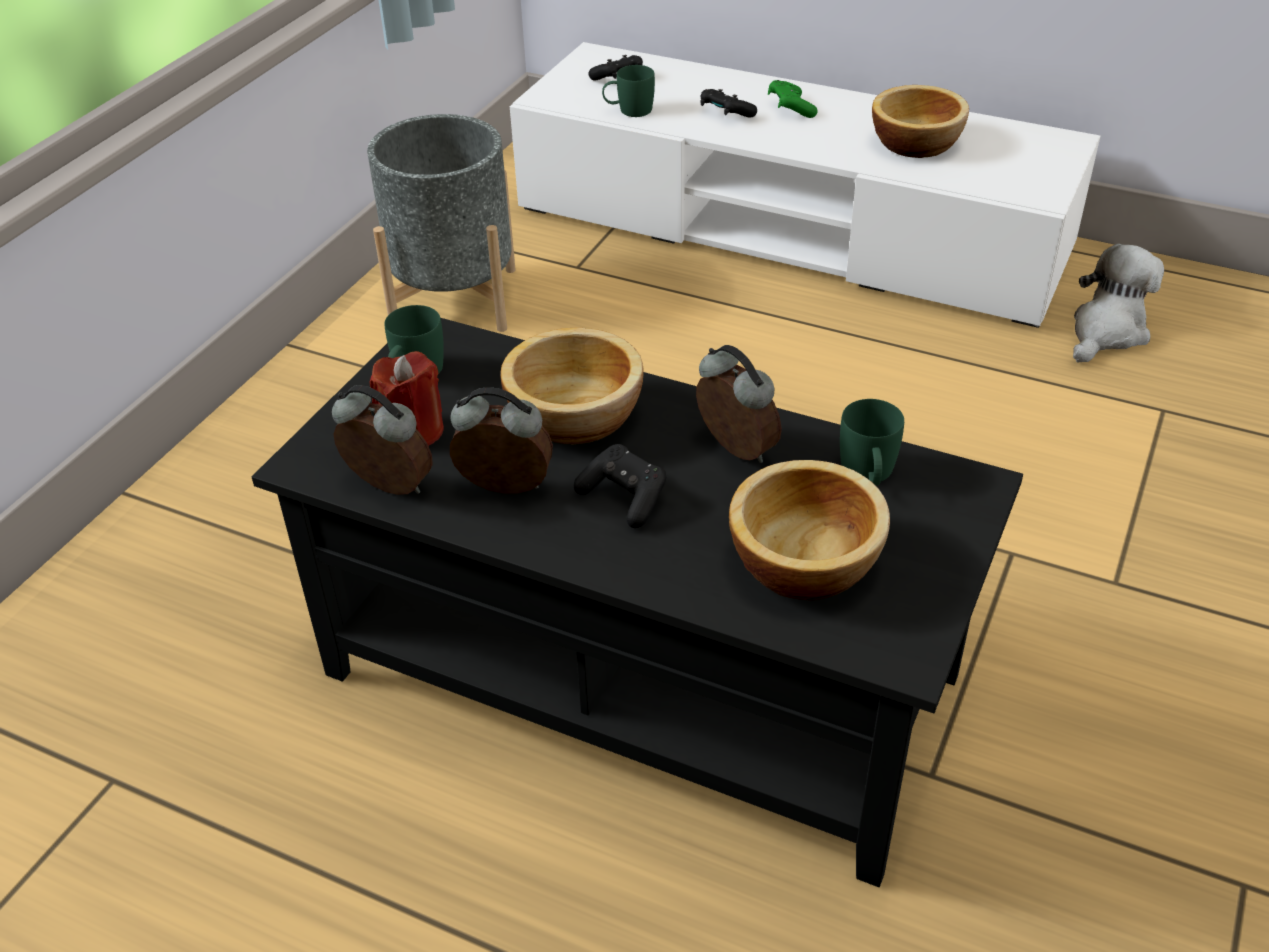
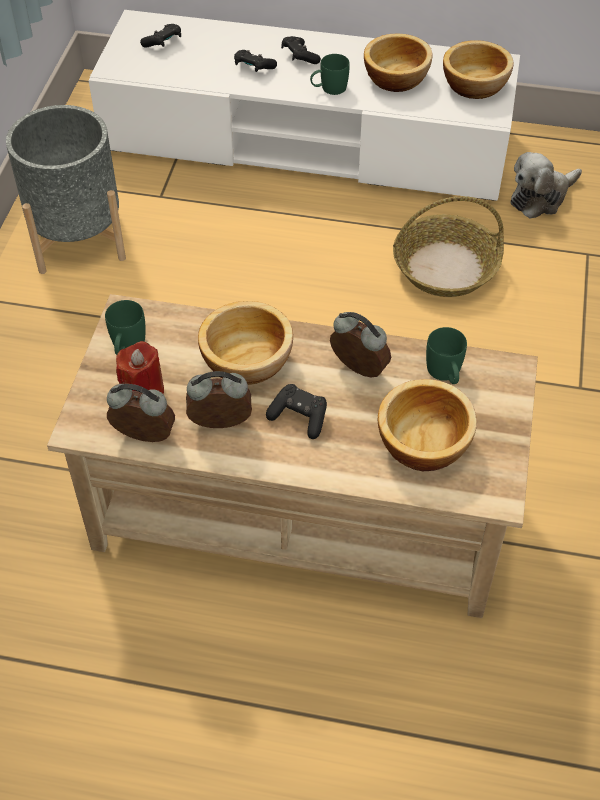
camera: 15 degrees left, 10 degrees up
(628, 111) = (181, 73): green mug -> green mug (329, 89)
(637, 676) = (298, 510): black coffee table -> beige coffee table
(790, 109) = (299, 57): green game controller -> black game controller
(944, 398) = (445, 267): none -> basket
(1026, 161) = (475, 85): none -> bowl
(1106, 332) = (541, 197): plush toy -> plush toy turned 150 degrees counterclockwise

